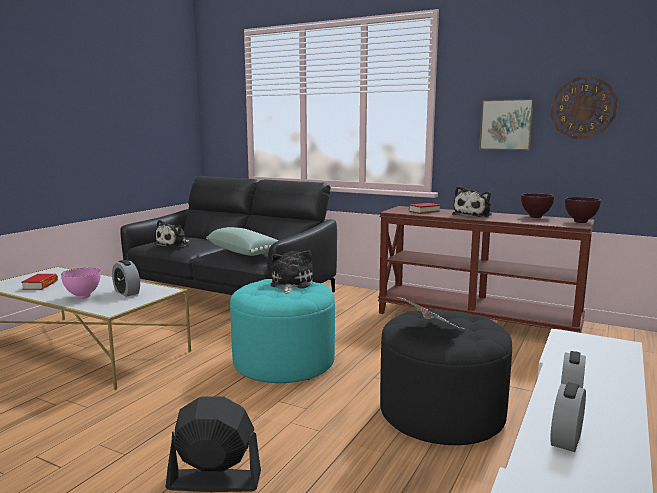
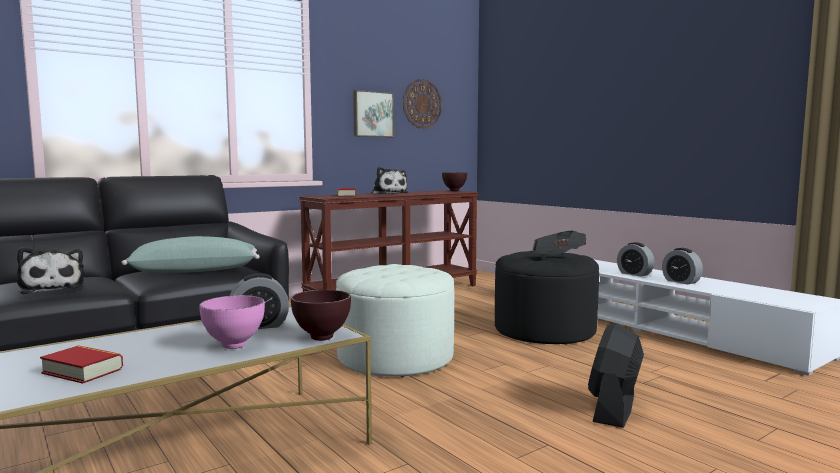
camera: 65 degrees left, 5 degrees down
(284, 362) = (395, 357): turquoise ottoman -> white ottoman
(290, 284) = (383, 269): plush toy -> none
(535, 217) = (420, 191): brown bowl -> brown bowl (320, 338)

